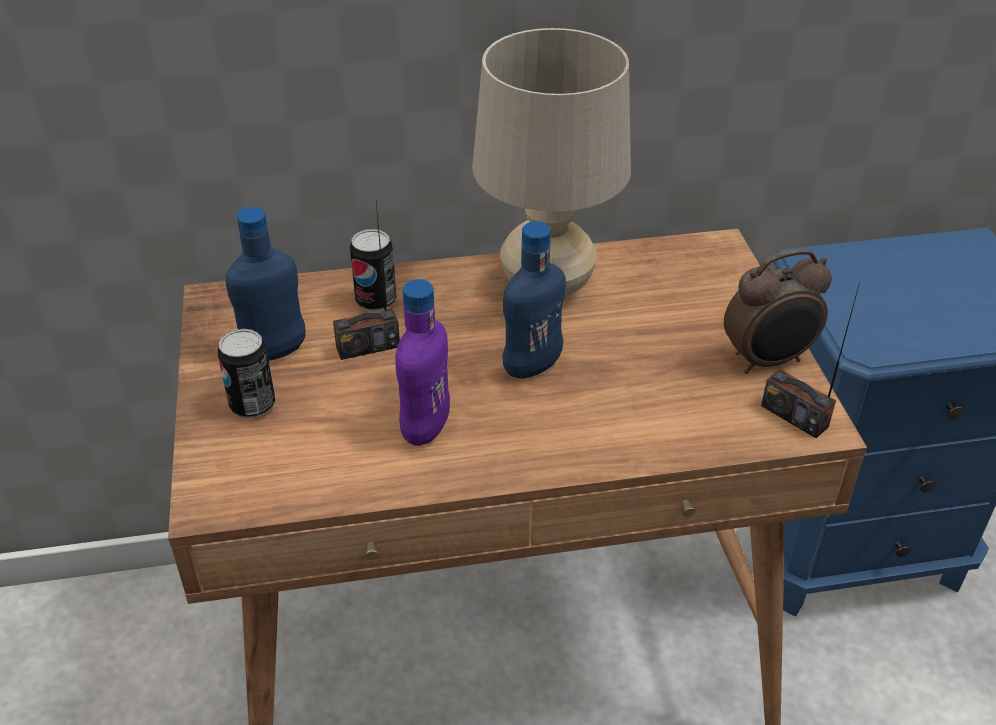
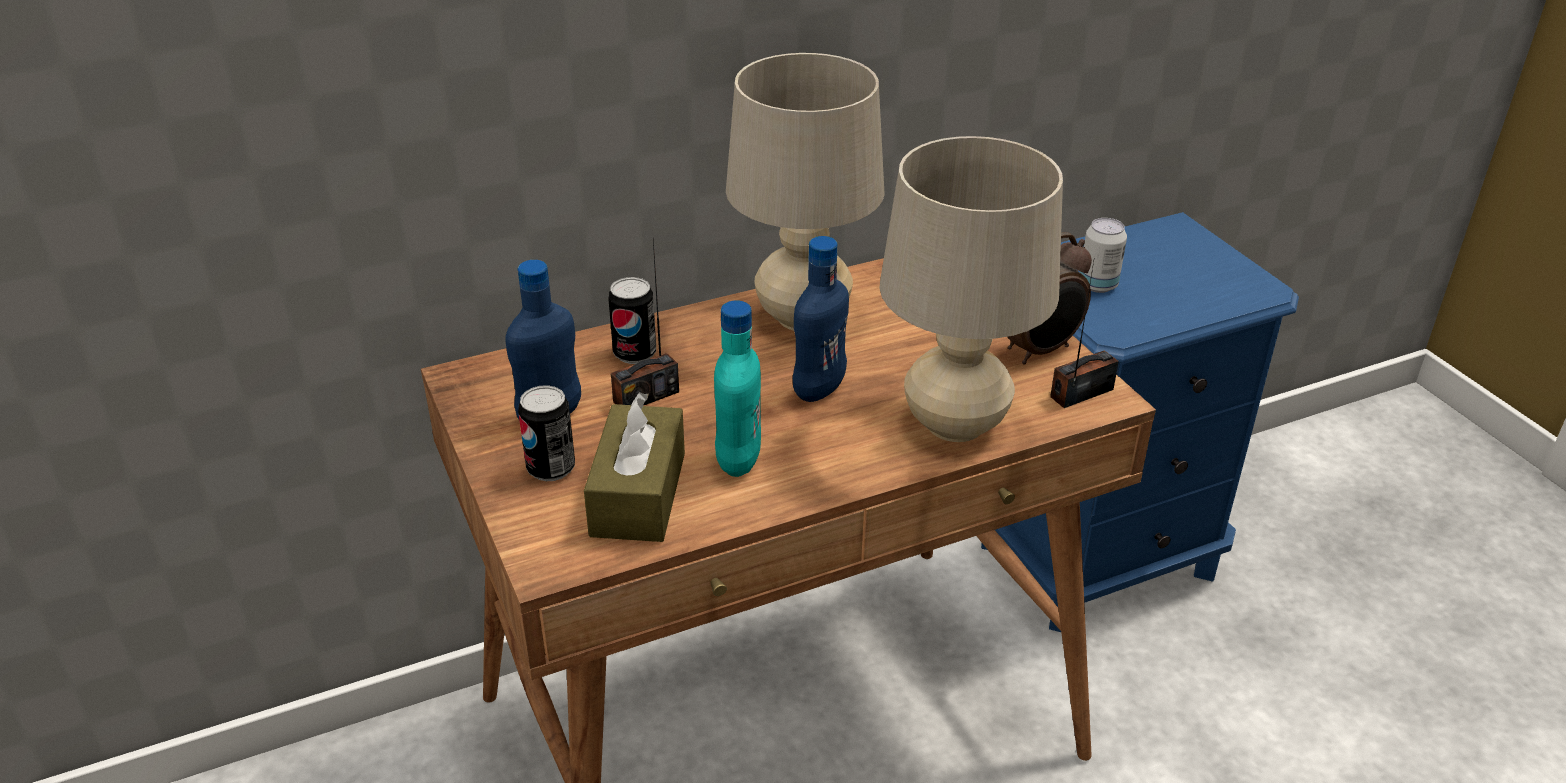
camera: 15 degrees left, 5 degrees down
(319, 446) = (638, 494): none -> brown tissue box
(425, 428) = (738, 460): purple bottle -> turquoise bottle
(650, 427) = (954, 424): none -> beige table lamp
(794, 416) = (1082, 393): radio -> radio turned 120 degrees clockwise
(868, 294) = (1098, 285): none -> can

